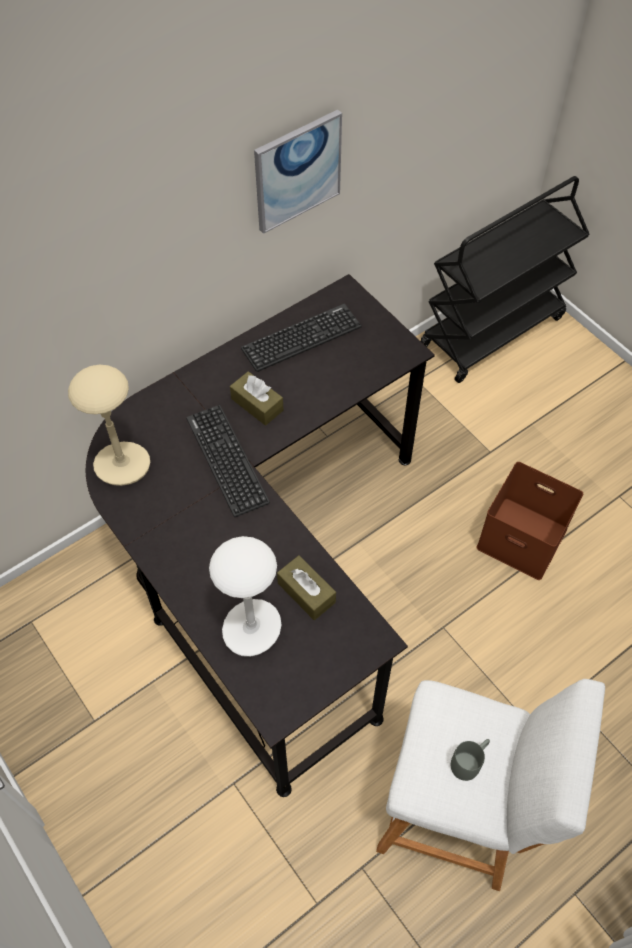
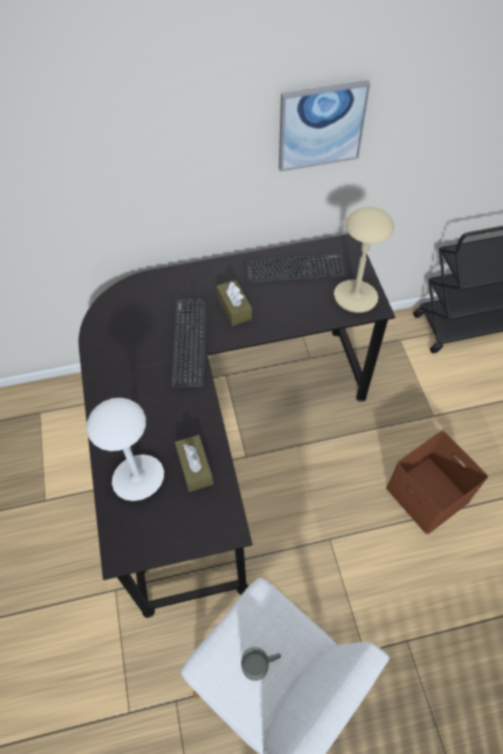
camera: 25 degrees right, 0 degrees up
(122, 466) = (112, 319): beige table lamp -> beige table lamp (355, 298)

